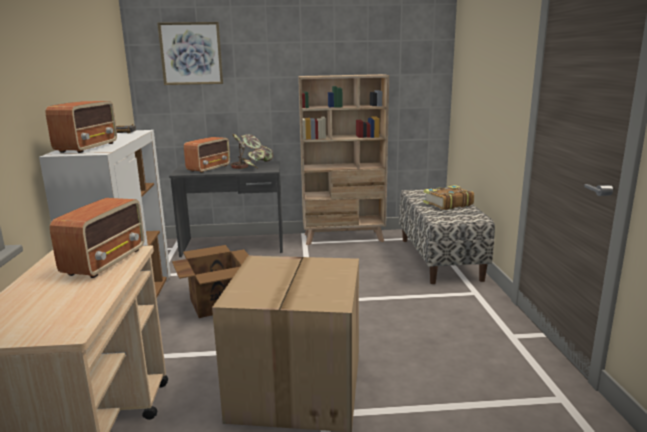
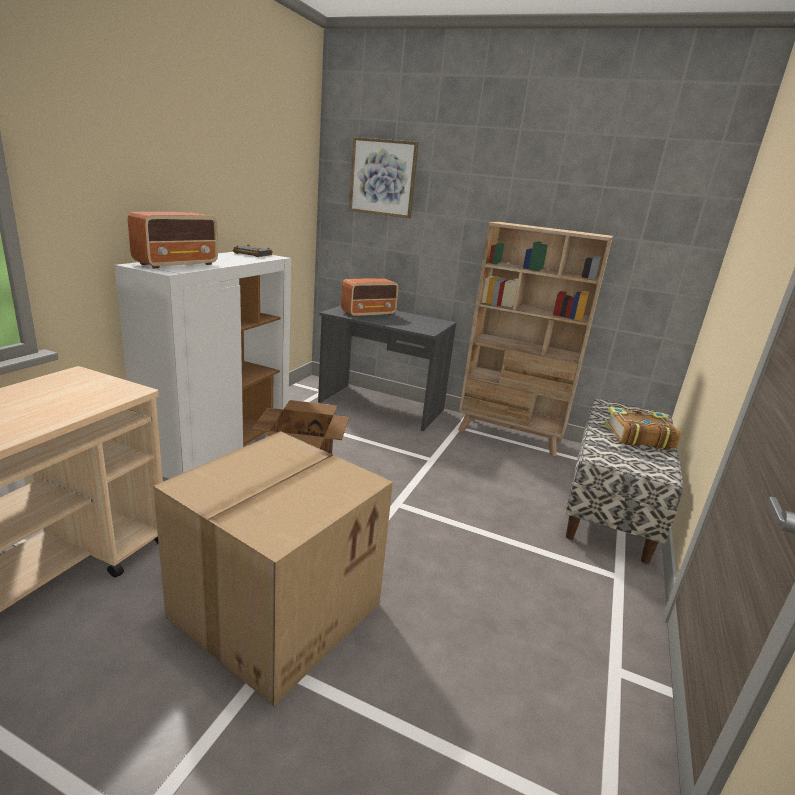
camera: 25 degrees right, 5 degrees up
(106, 261) = (88, 395): radio -> none
(252, 166) = (416, 322): potted plant -> none

